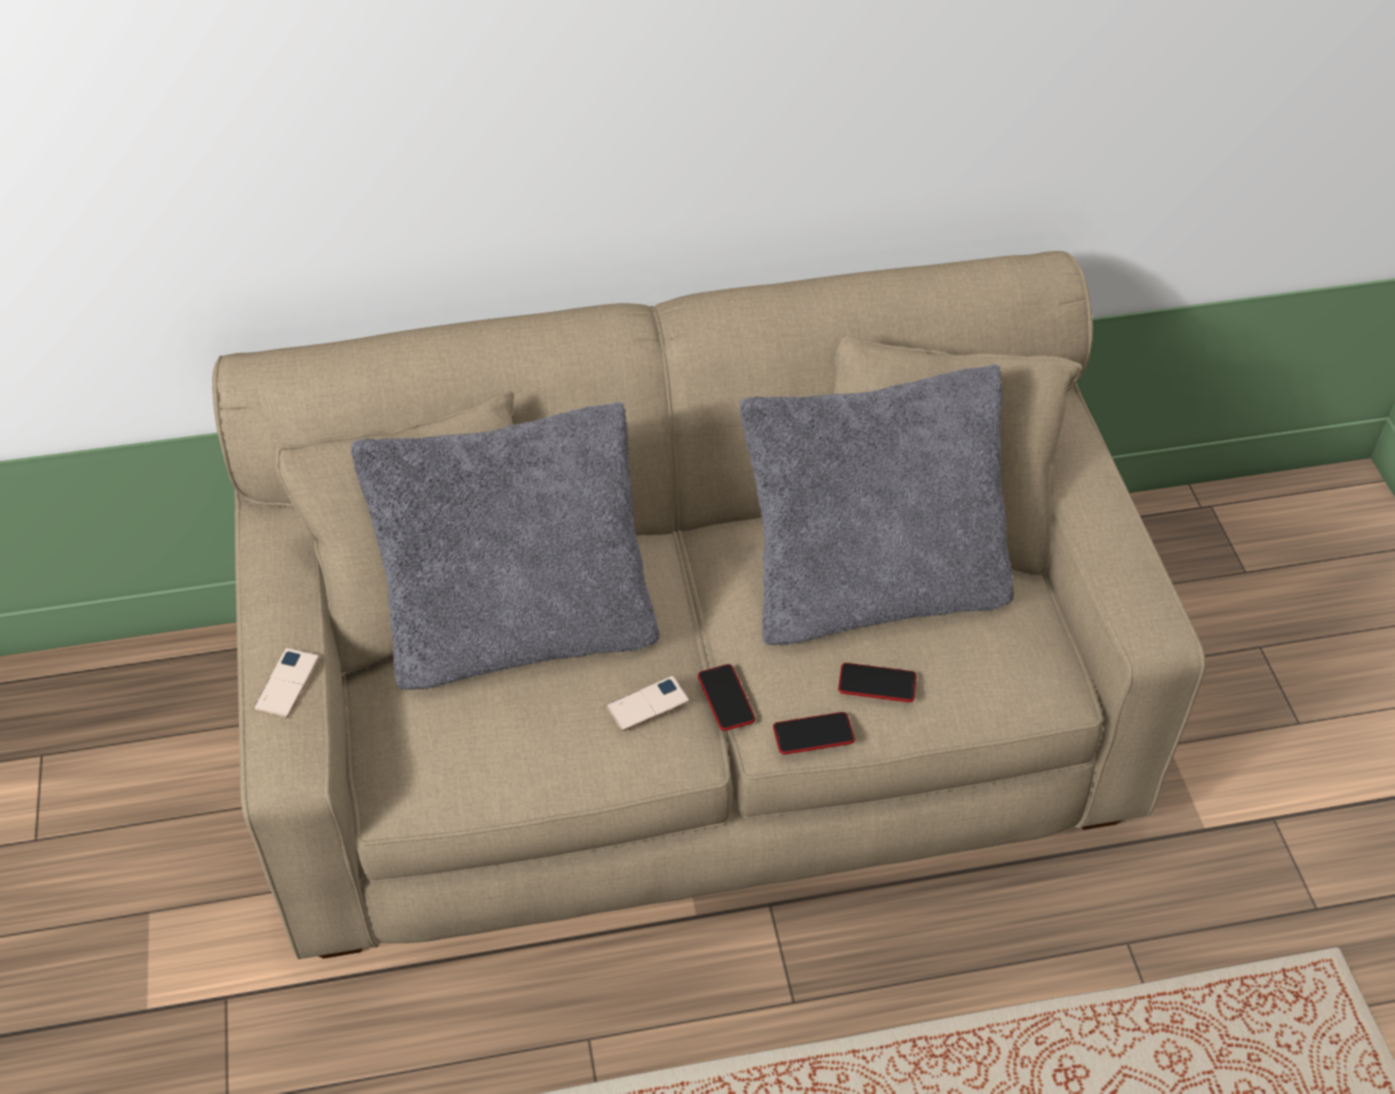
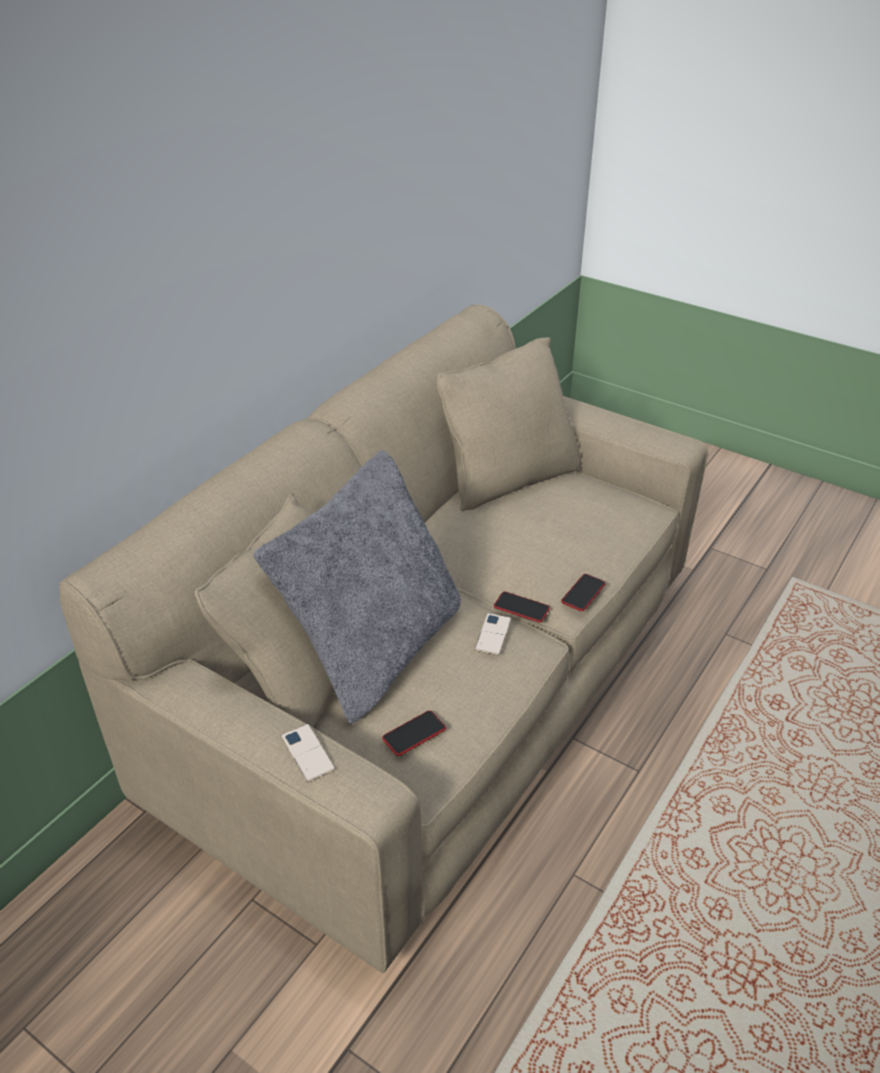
camera: 45 degrees left, 10 degrees down
(874, 584) = (521, 513): grey pillow -> none
(877, 683) = (582, 551): phone -> phone (414, 734)

